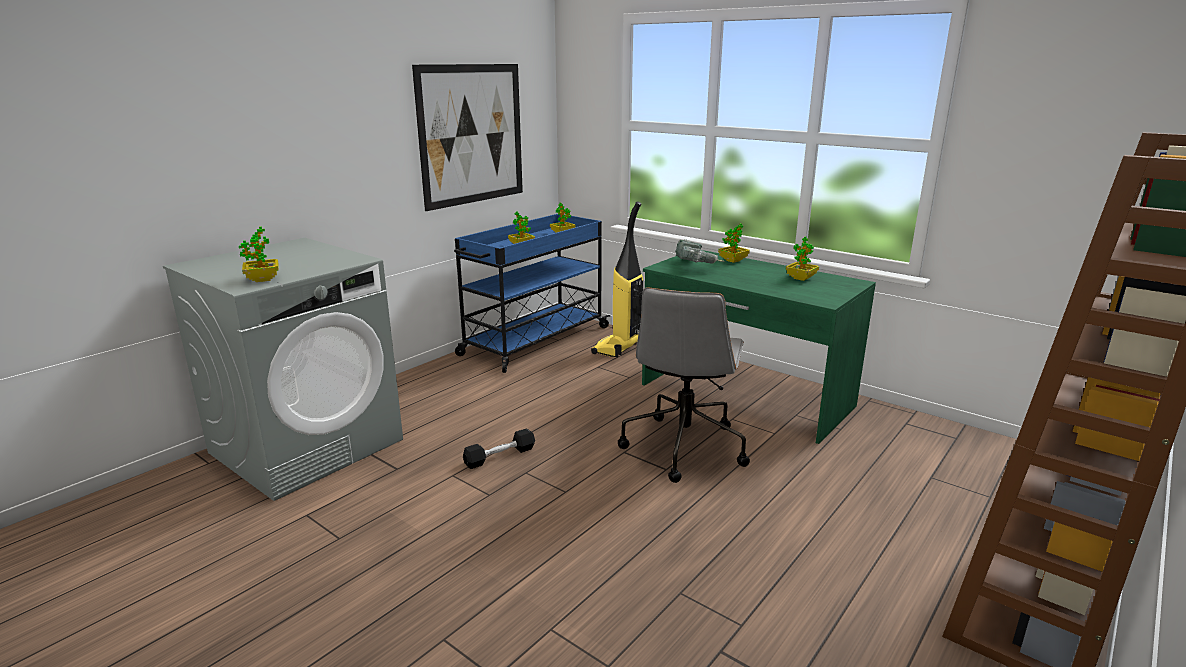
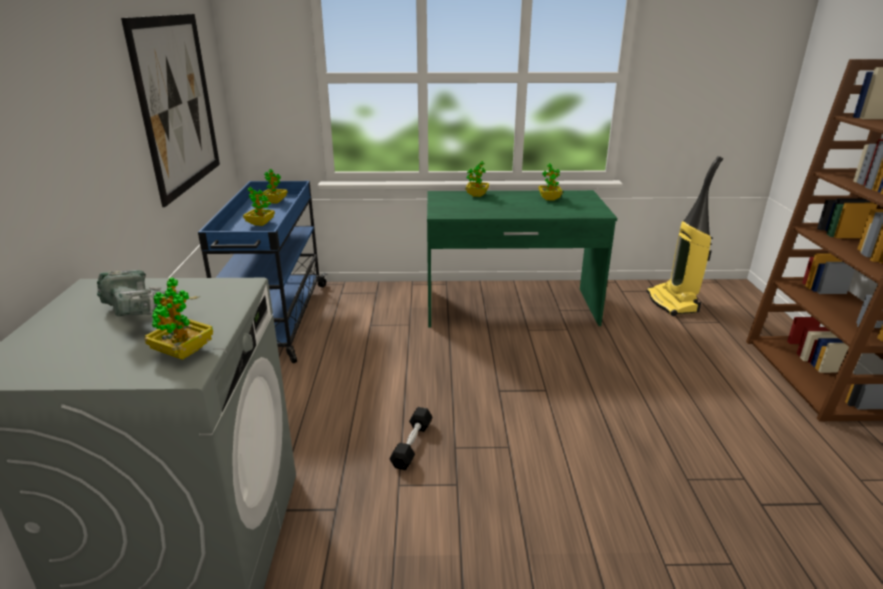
camera: 40 degrees left, 5 degrees up
(618, 348) = (362, 301): vacuum cleaner -> vacuum cleaner (673, 303)
(683, 446) = (530, 366): grey office chair -> none
(696, 265) = (461, 206): power drill -> power drill (148, 312)

